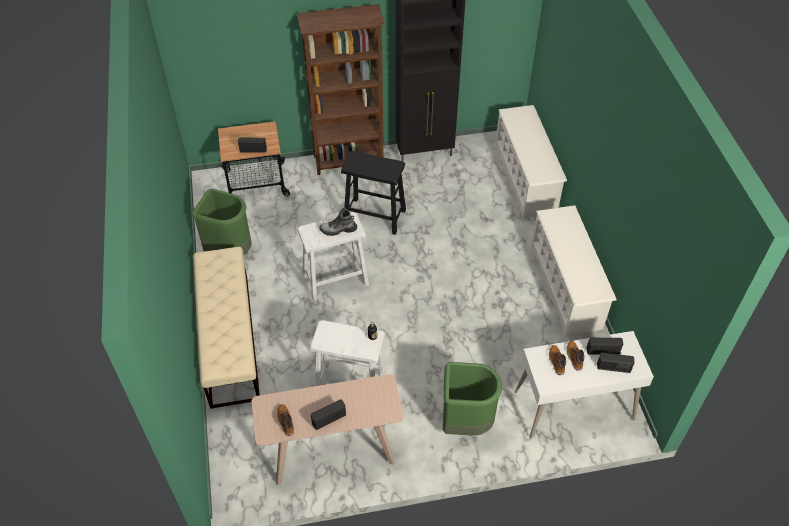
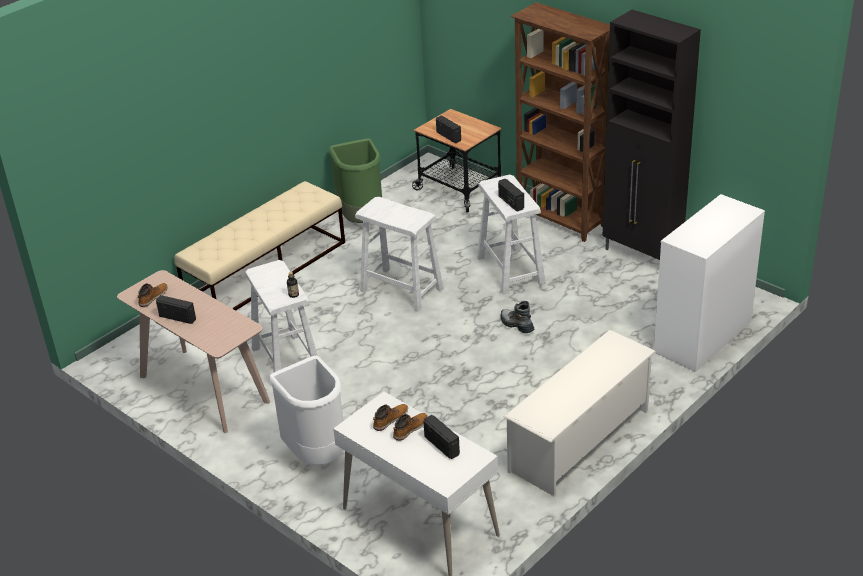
camera: 55 degrees right, 15 degrees down
(338, 230) = (400, 217): boot -> boot (516, 325)
(375, 216) = (510, 271): black stool -> white stool
(465, 423) = (317, 454): green trash can -> white trash can
(525, 179) = (702, 337): white shoe rack -> white dresser
(613, 367) = (426, 463): radio -> radio (511, 202)

